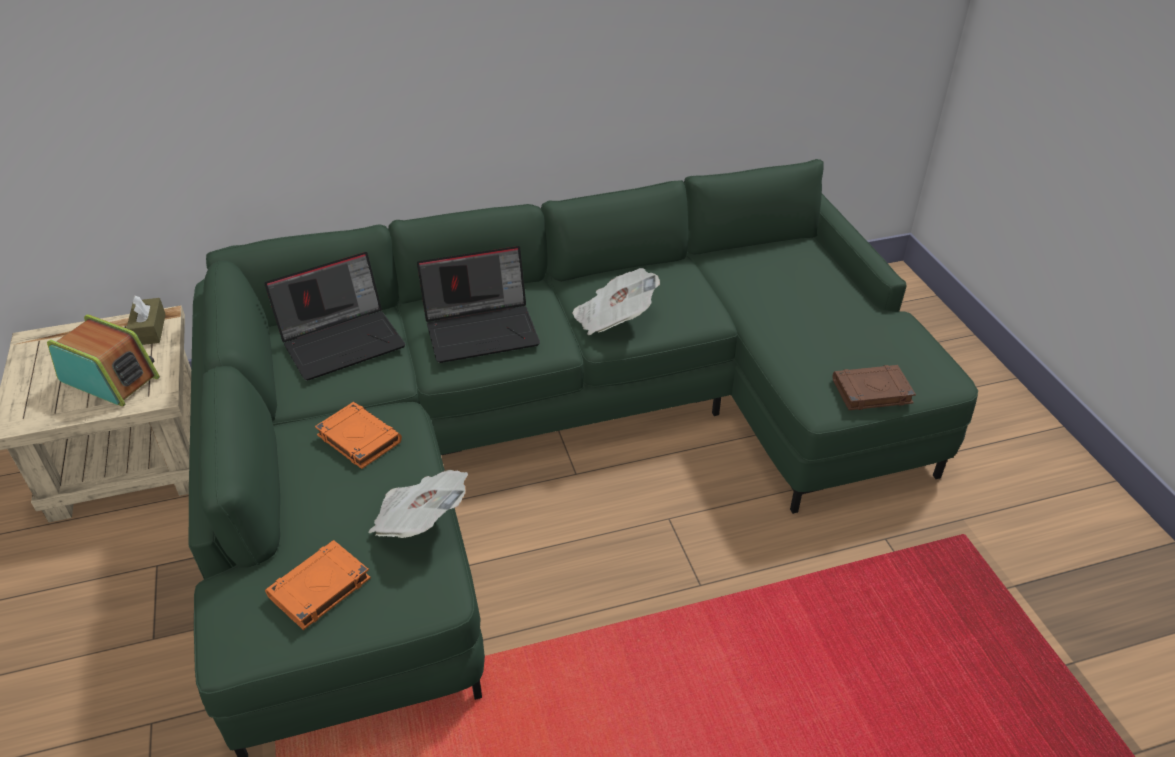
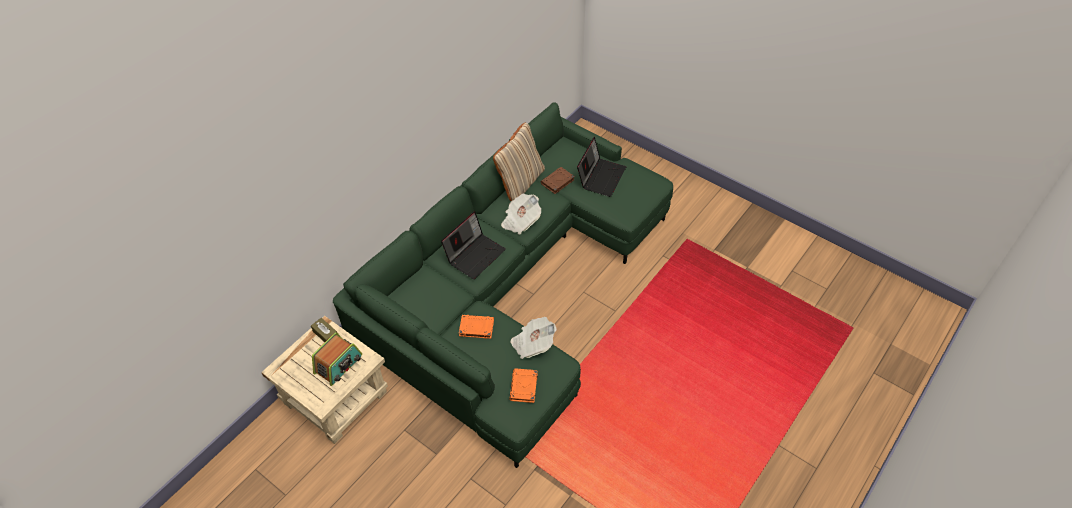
camera: 35 degrees left, 10 degrees up
(110, 378) = (338, 364): radio -> radio turned 135 degrees clockwise
(343, 340) = (423, 291): laptop -> laptop (601, 176)
(670, 266) = (520, 182): none -> beige pillow
(871, 392) = (639, 203): brown book -> brown book (557, 182)

